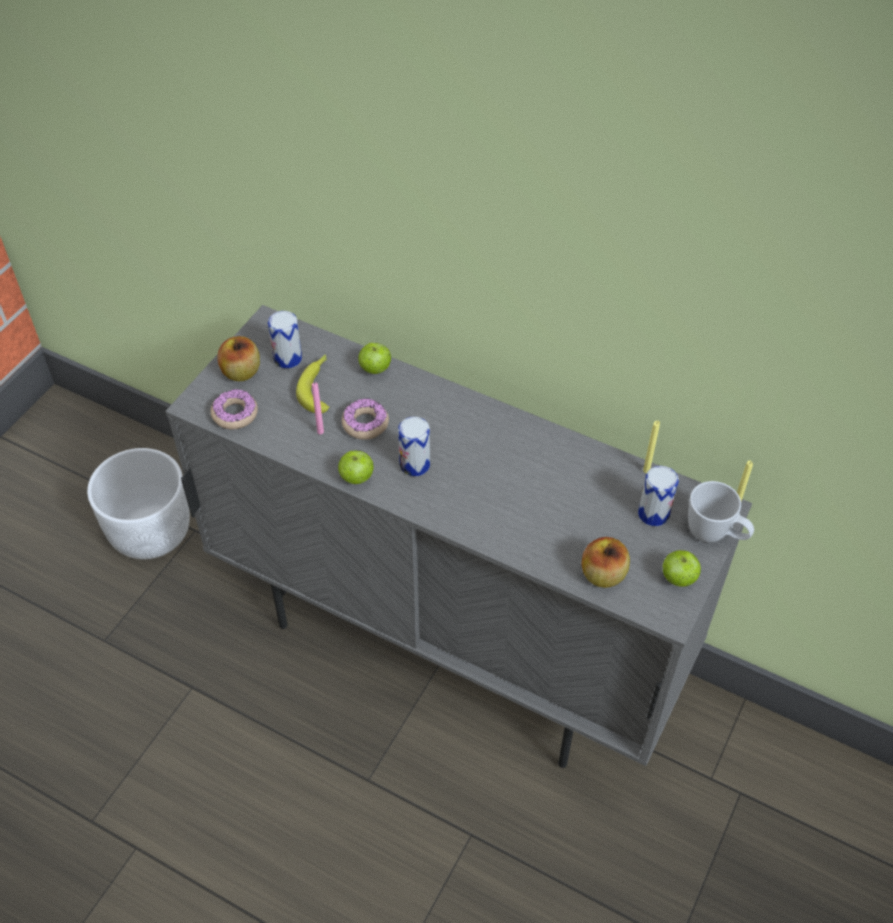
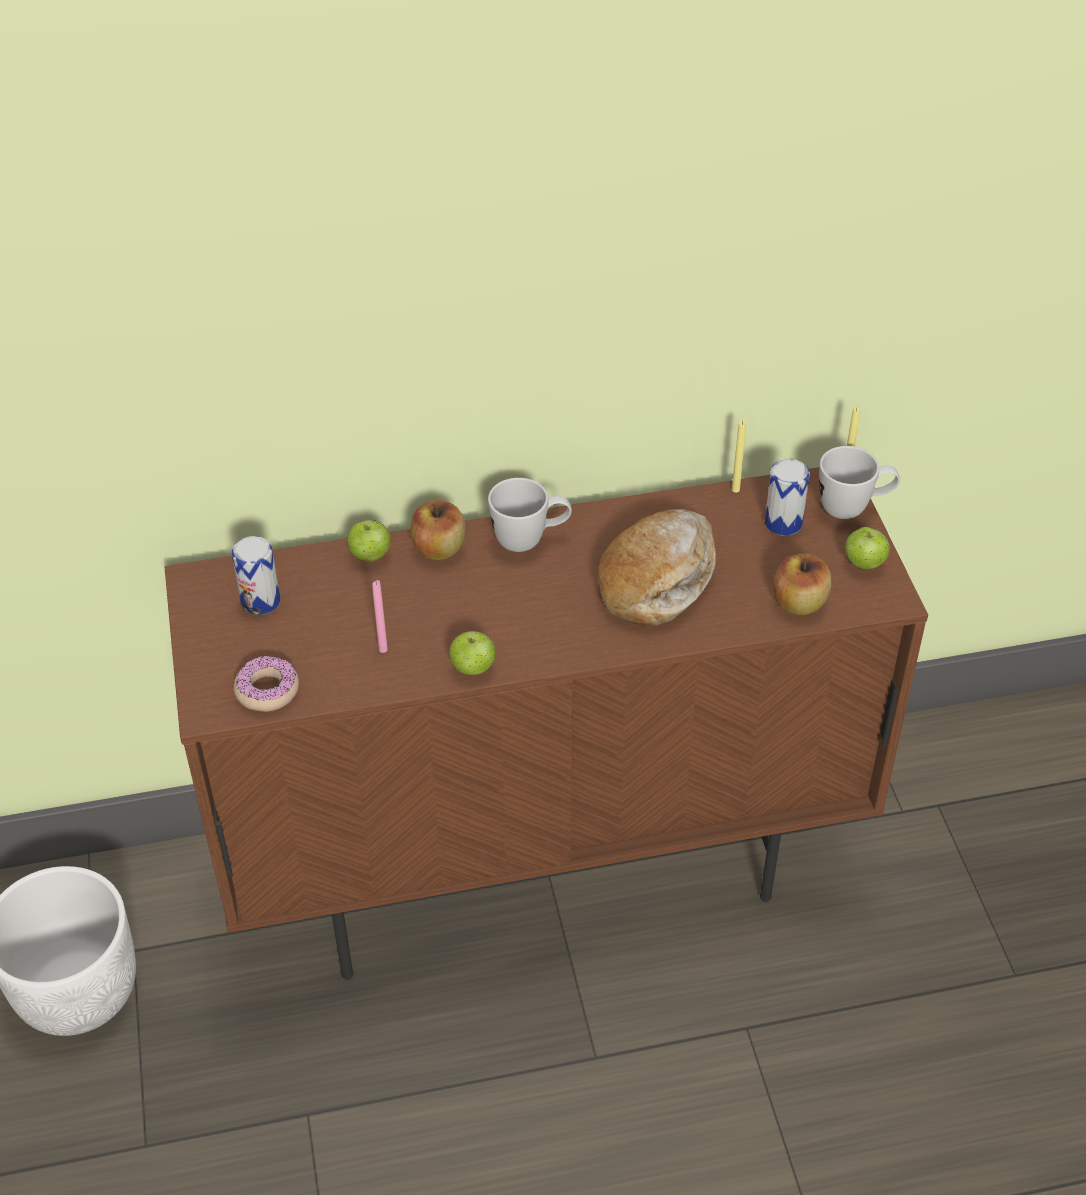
camera: 40 degrees left, 5 degrees down
(241, 372) = (224, 646): apple -> apple (439, 548)
(318, 387) = (329, 609): banana -> none
(365, 424) = (421, 613): donut -> none
(414, 464) = (516, 619): can -> none
(449, 644) = (544, 867): grey cabinet -> brown cabinet
(478, 419) = (530, 539): none -> white mug
(528, 497) = (657, 579): none -> bread

